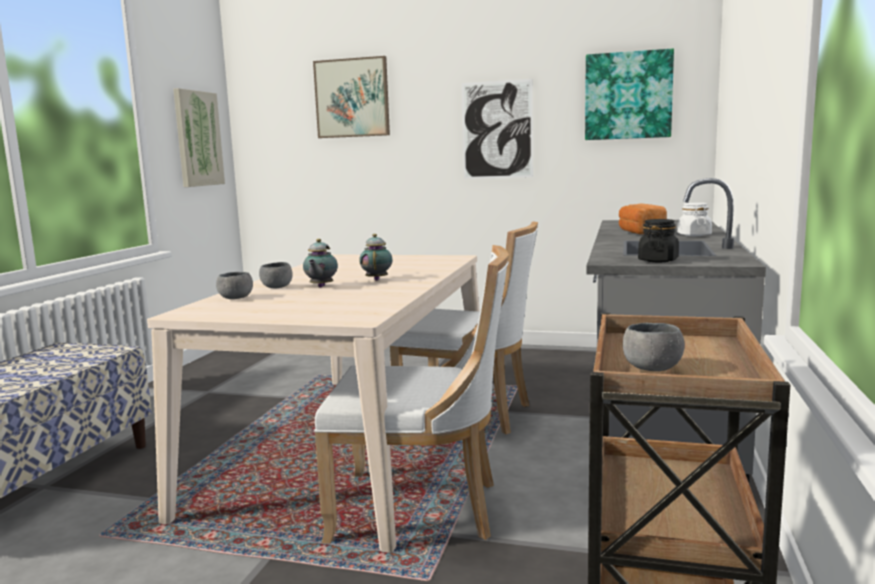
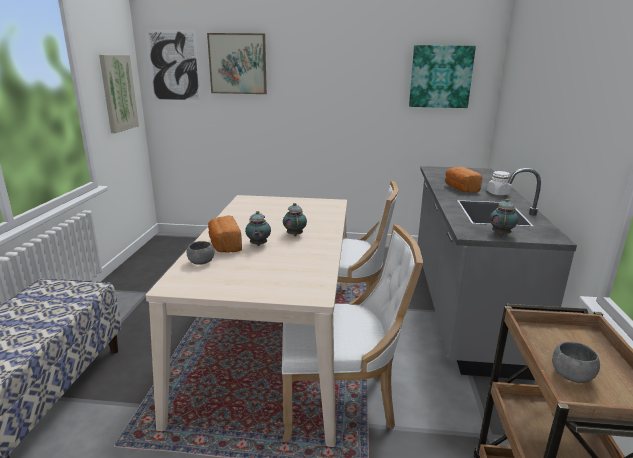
camera: 10 degrees left, 10 degrees up
(277, 287) = (224, 245): grey bowl -> bread
(497, 130) = (346, 95): picture -> picture (173, 66)
(658, 260) = (501, 233): black jar -> teapot

